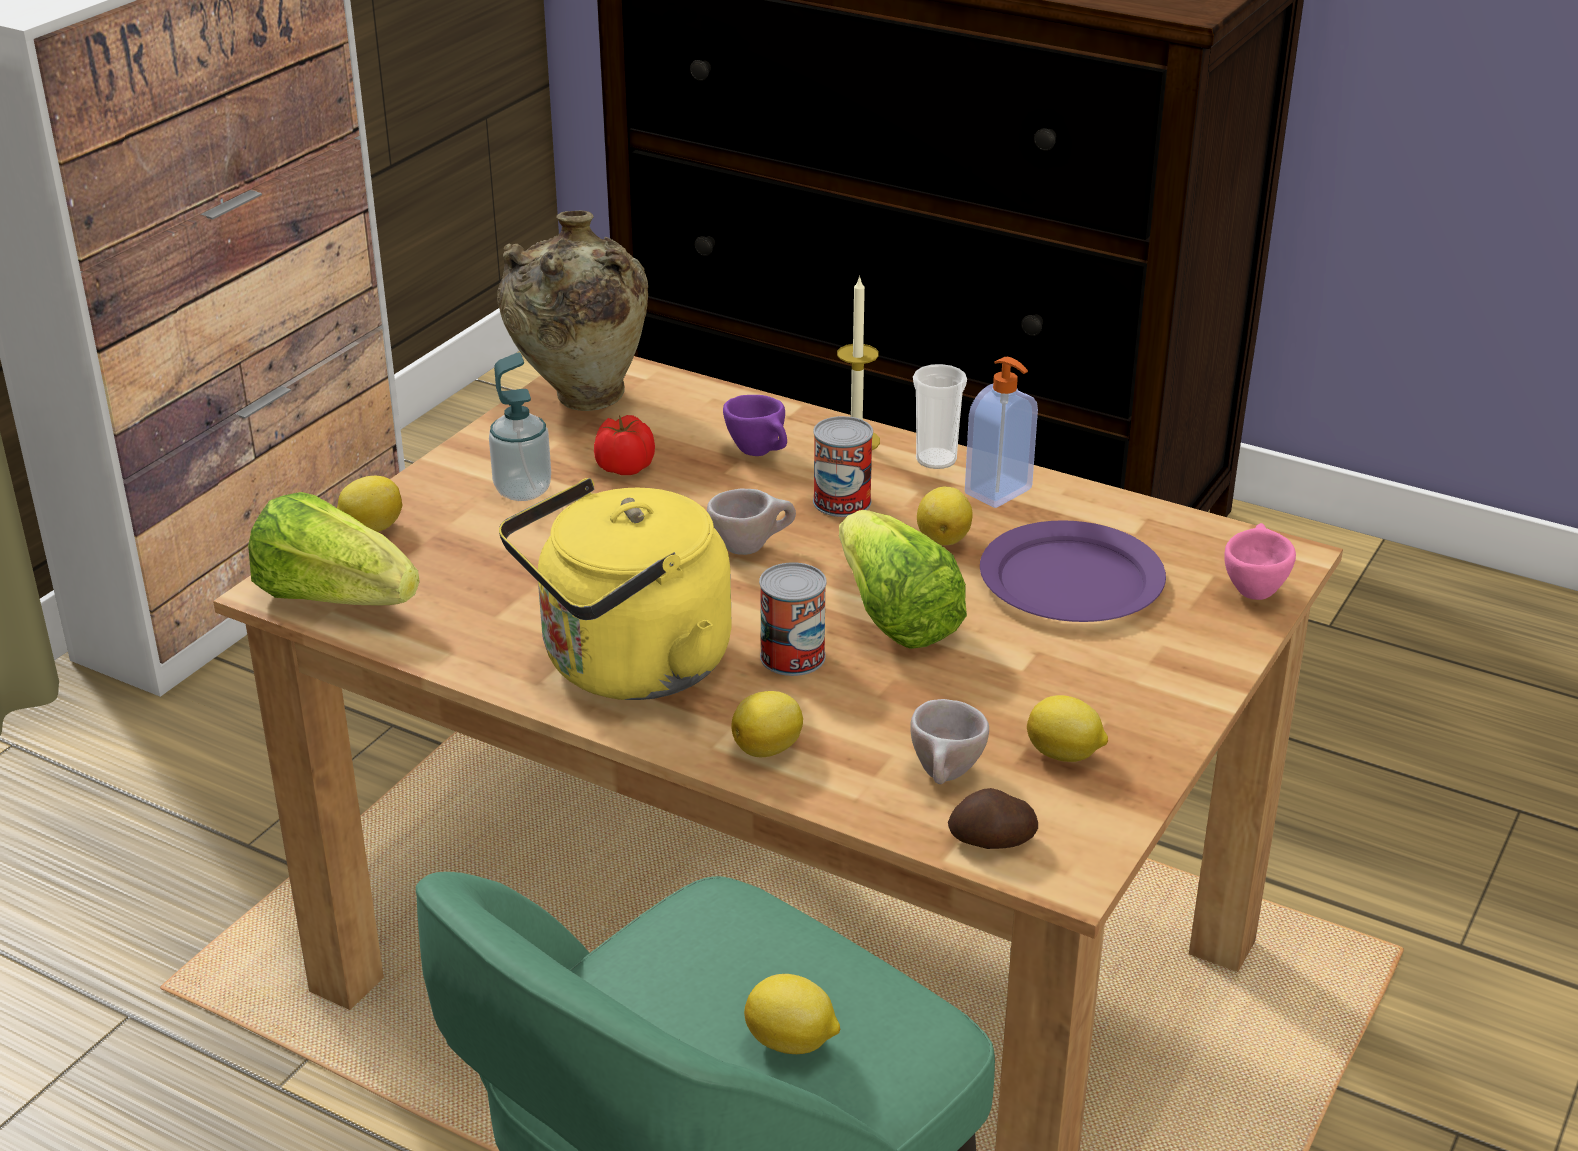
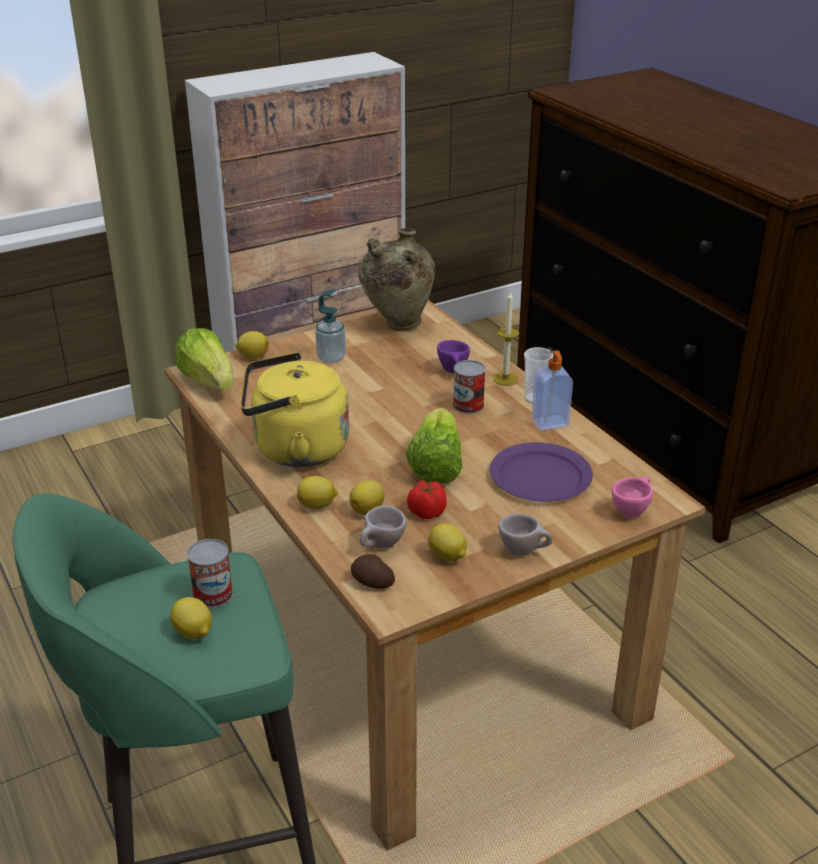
camera: 30 degrees right, 0 degrees up
(623, 467) = (385, 360): tomato -> tomato (426, 512)
(751, 547) = (404, 413): beige cup -> beige cup (524, 551)
(792, 656) = (370, 468): can -> can (213, 594)
(944, 538) = (499, 437): lemon -> lemon (368, 510)

